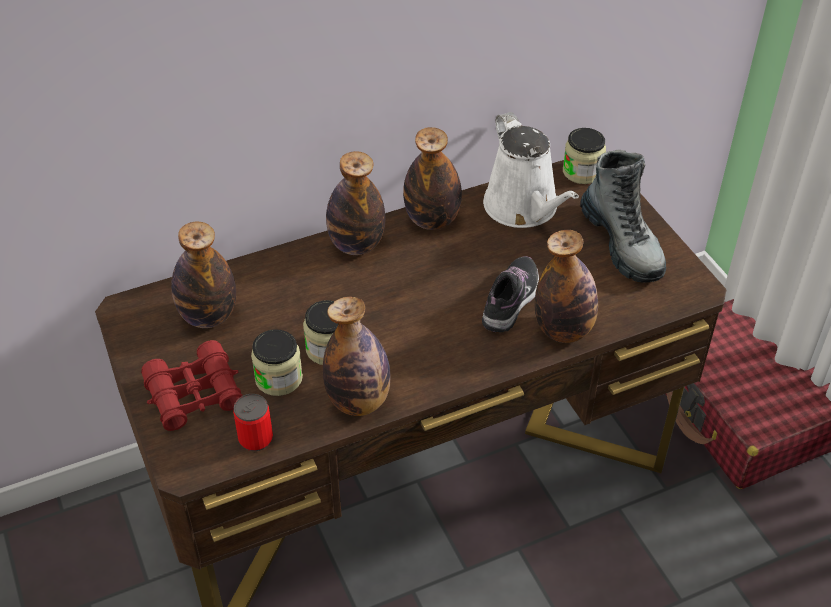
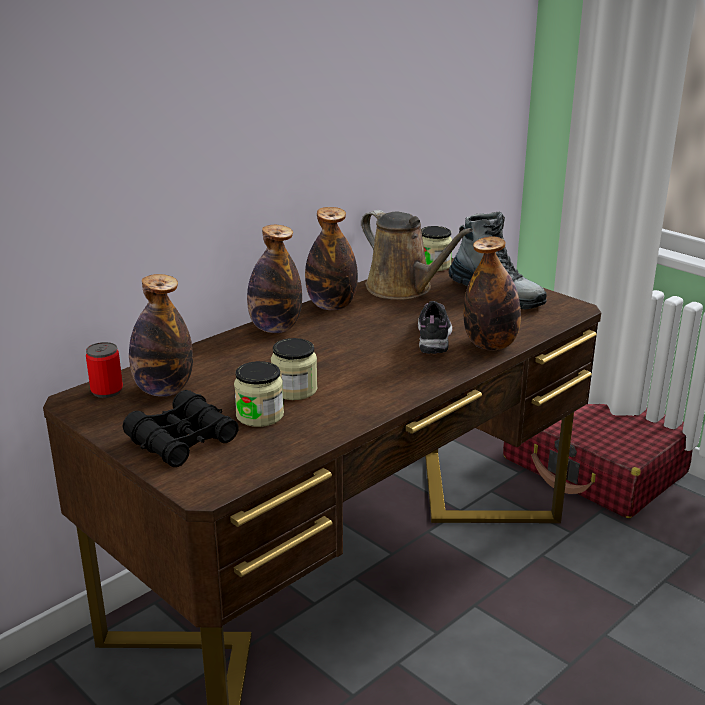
camera: 20 degrees left, 20 degrees down
(194, 394) = (182, 440): red binoculars -> black binoculars
(255, 439) = (264, 456): can -> can (107, 391)
(359, 401) = (346, 415): bottle -> none
(524, 208) = (403, 289): white watering can -> brown watering can

